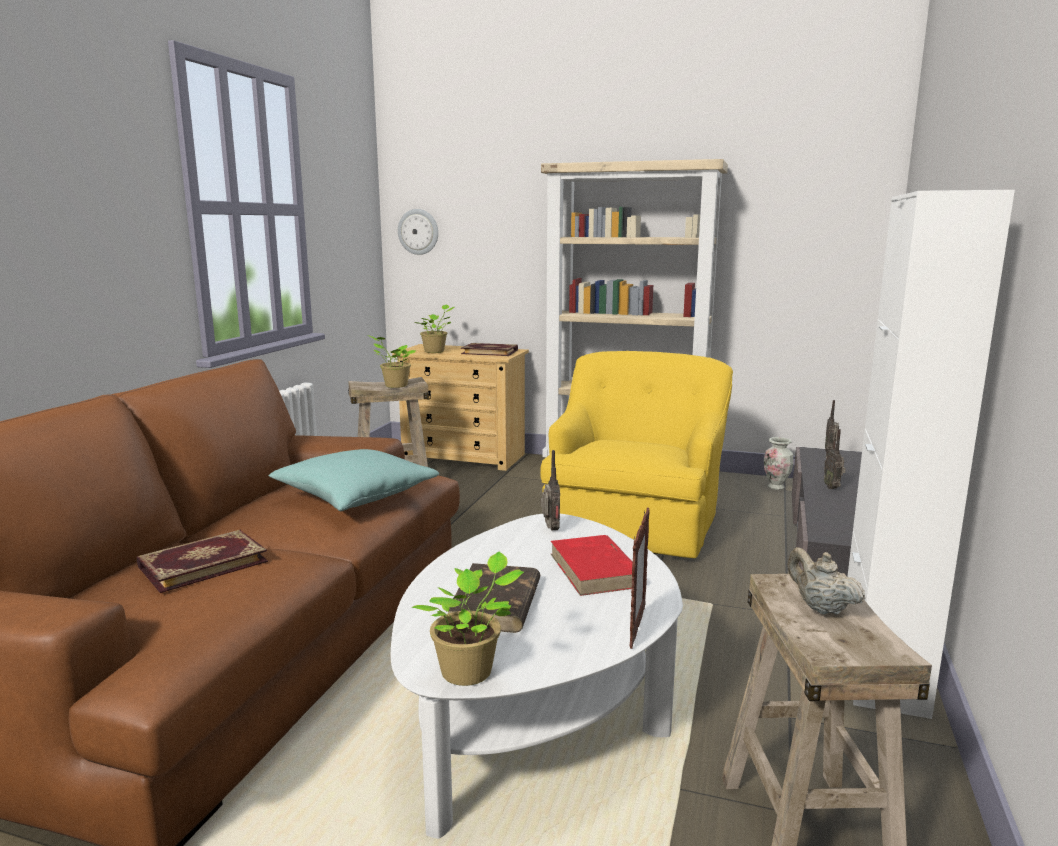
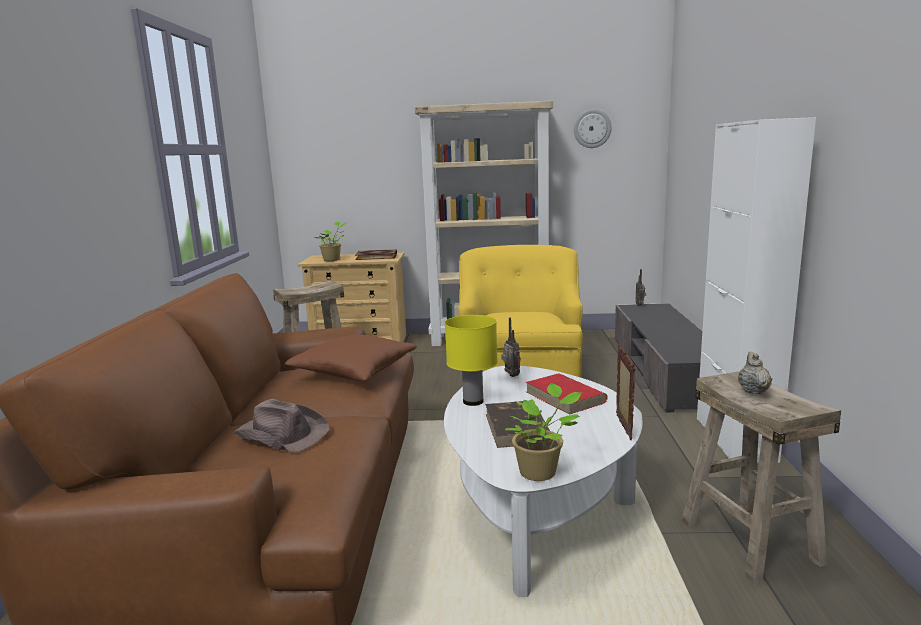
camera: 15 degrees left, 0 degrees up
(202, 563) = (282, 434): book -> brown hat
(355, 496) = (354, 372): turquoise pillow -> brown pillow
(394, 385) = (315, 289): potted plant -> none
(418, 232) = (304, 164): wall clock -> wall clock (592, 128)
(472, 557) = (472, 401): none -> yellow table lamp
(776, 487) = (600, 336): vase -> none
(820, 608) = (753, 391): beige teapot -> beige teapot turned 60 degrees clockwise
(832, 487) = (658, 328): radio -> none

